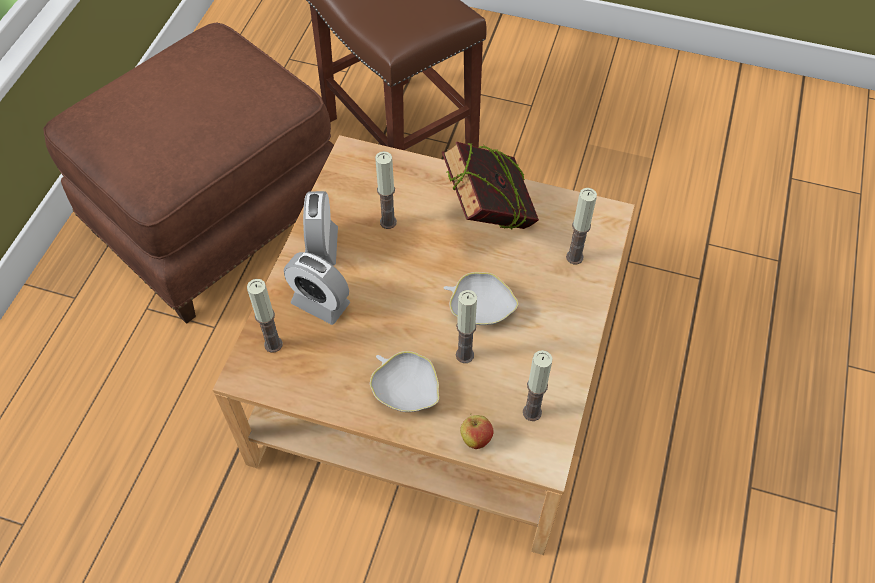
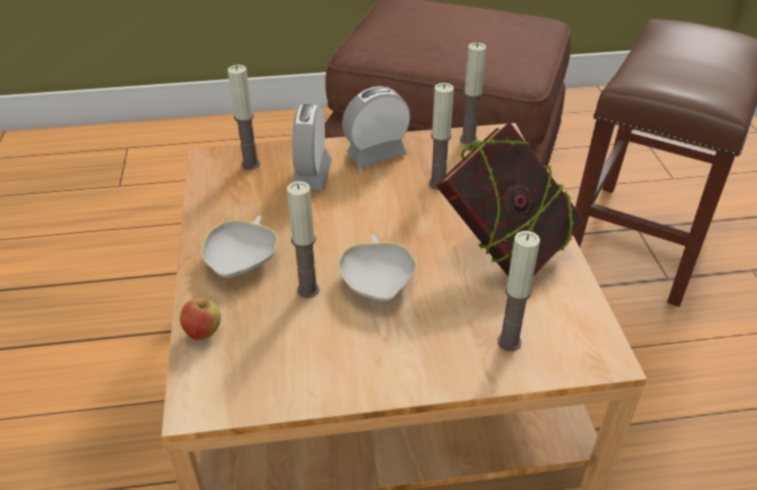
camera: 65 degrees right, 15 degrees down
(532, 412) = (260, 370): candle -> candle (468, 139)

